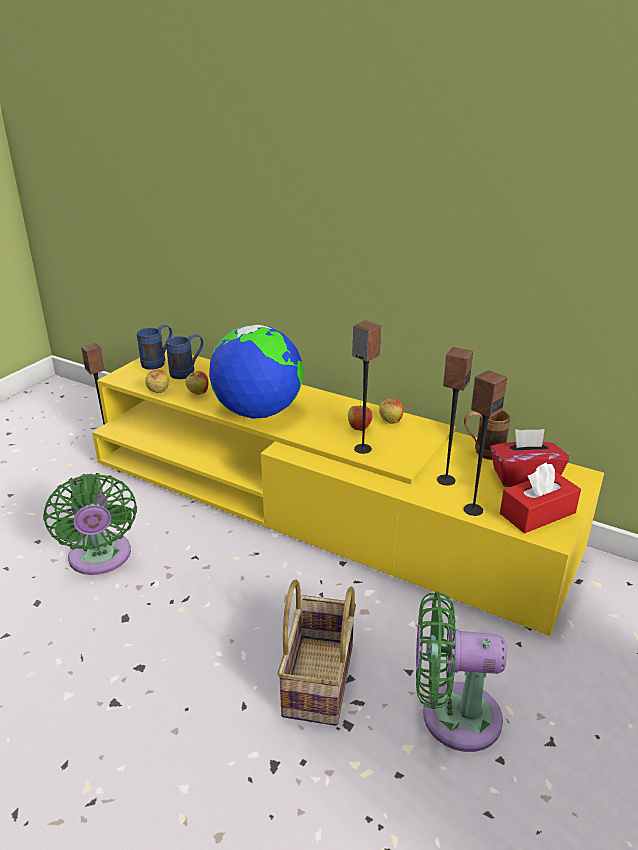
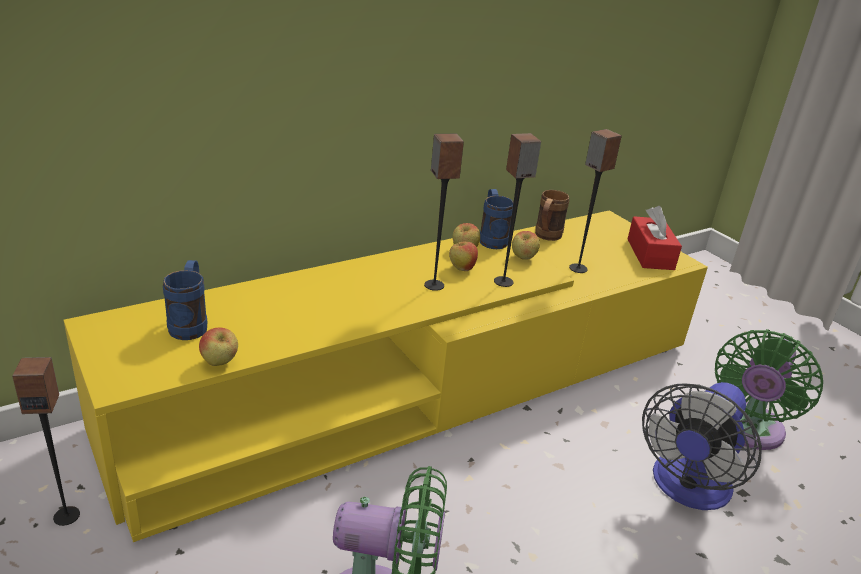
camera: 65 degrees left, 0 degrees up
(158, 363) = (123, 337): blue mug -> blue mug (491, 239)
(198, 393) = (264, 334): apple -> apple (523, 258)
(258, 412) = (366, 310): globe -> none
(320, 682) = (686, 489): basket -> fan
(472, 509) = (630, 275): speaker -> speaker (433, 285)
(524, 477) = (596, 238): red tissue box -> none

